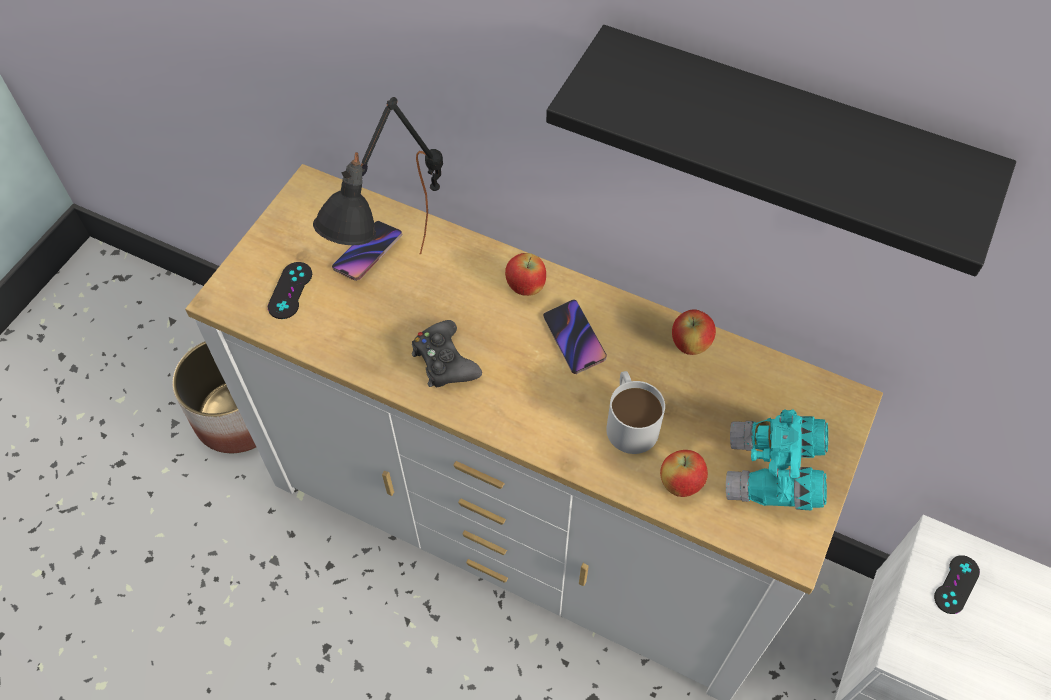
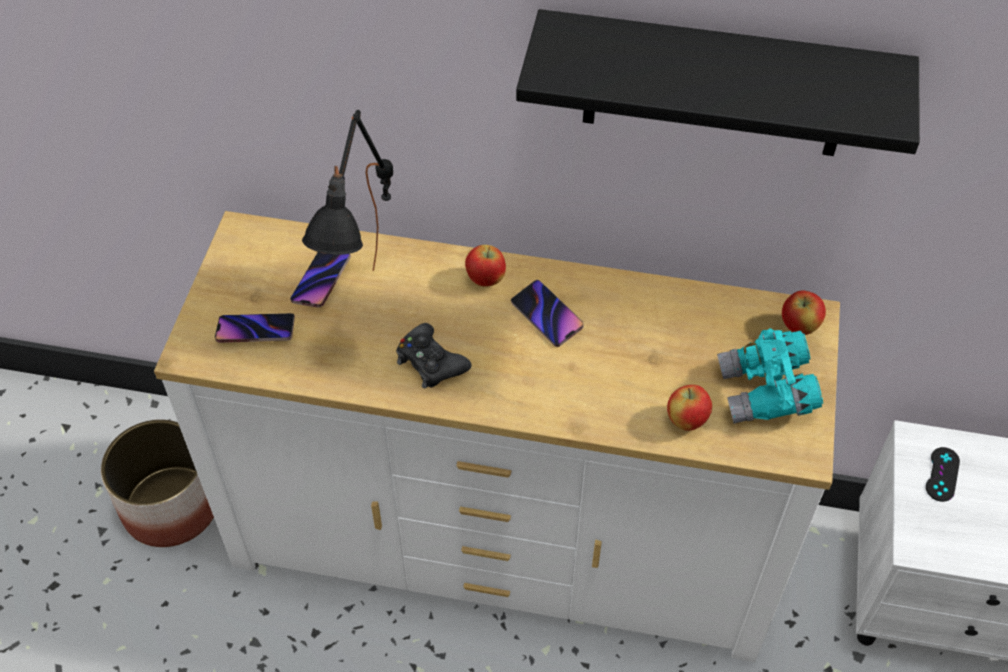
camera: 15 degrees left, 5 degrees down
(290, 290) = (256, 331): black game controller -> phone
(629, 420) = (622, 376): white mug -> none
(690, 345) = (655, 298): apple -> apple (799, 327)

